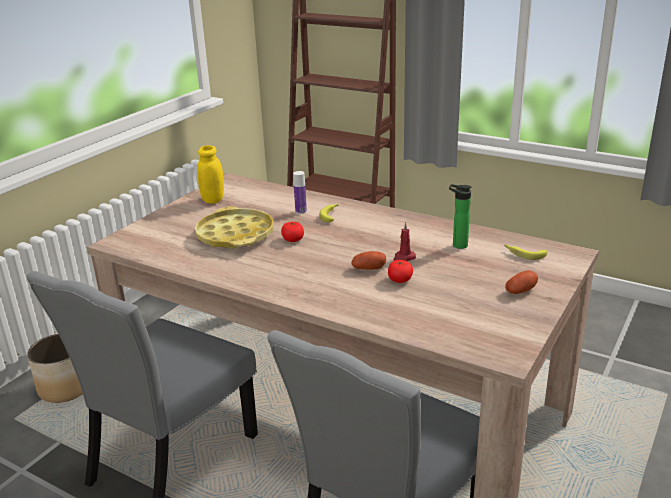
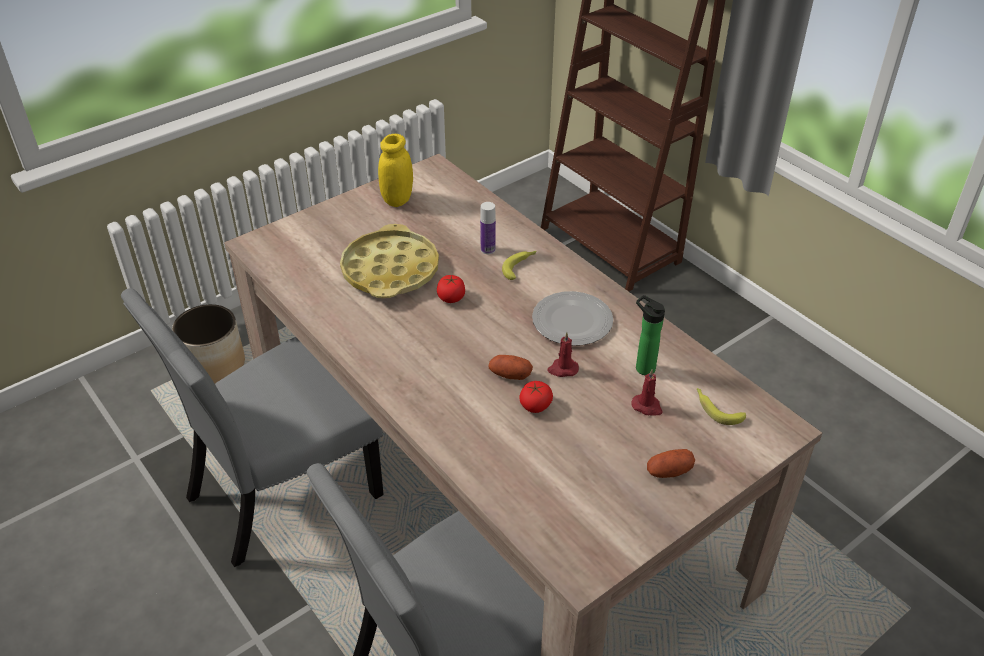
camera: 20 degrees right, 15 degrees up
(389, 233) = (571, 320): none -> plate
(478, 263) = (647, 406): none -> red candle

